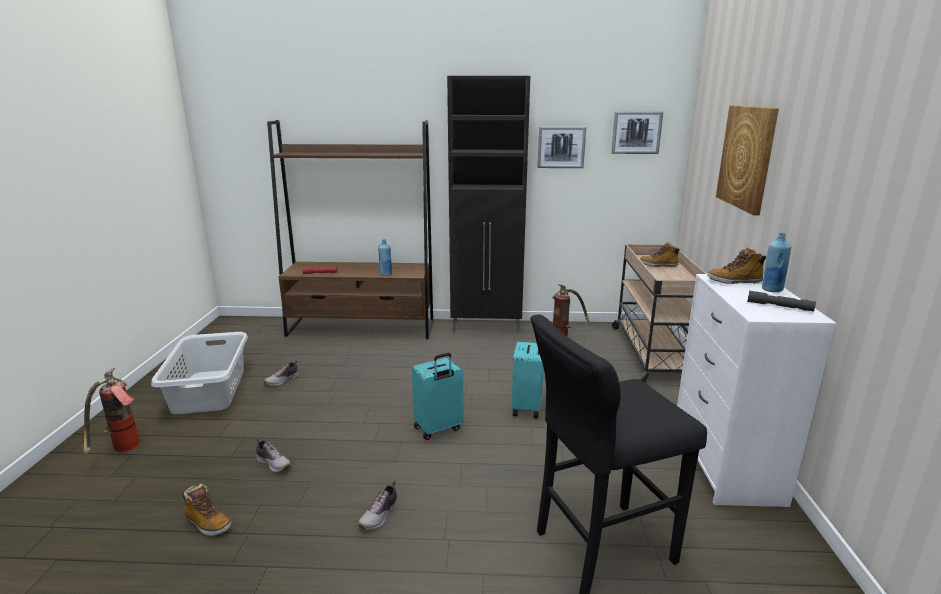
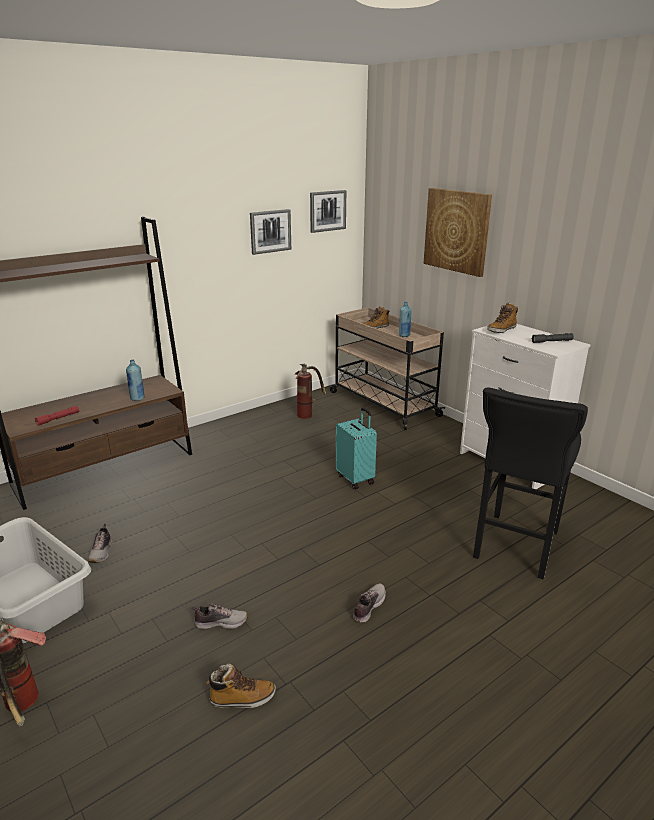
camera: 40 degrees left, 5 degrees up
(380, 515) = (368, 607): shoe -> shoe turned 135 degrees counterclockwise
(438, 429) = (315, 525): turquoise suitcase -> none
(487, 327) = (230, 424): black cabinet -> none
(771, 289) = (528, 330): blue bottle -> blue bottle (404, 335)

